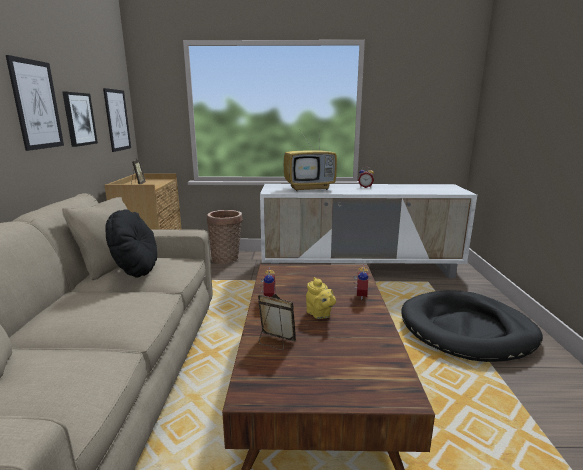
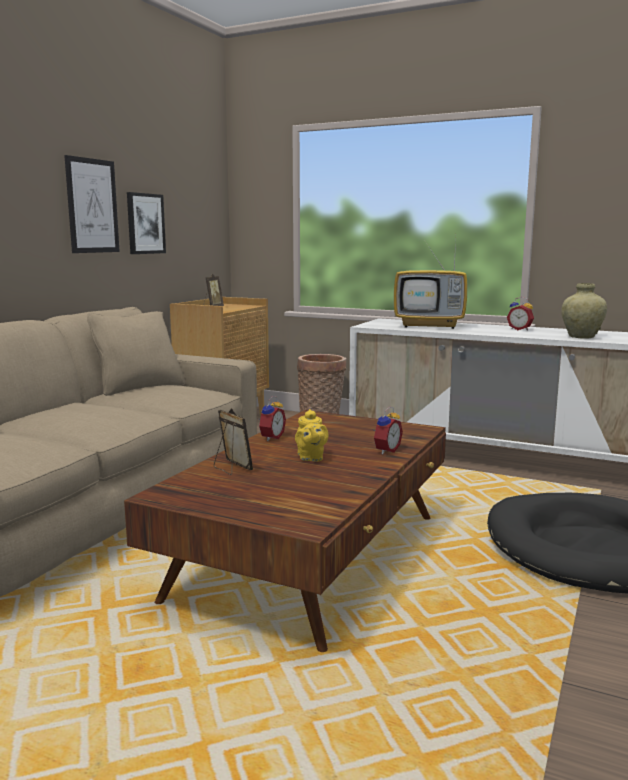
camera: 25 degrees right, 5 degrees down
(117, 120) = (202, 228): picture -> none
(136, 272) = (150, 393): black pillow -> none
(408, 190) = (581, 337): none -> beige vase

